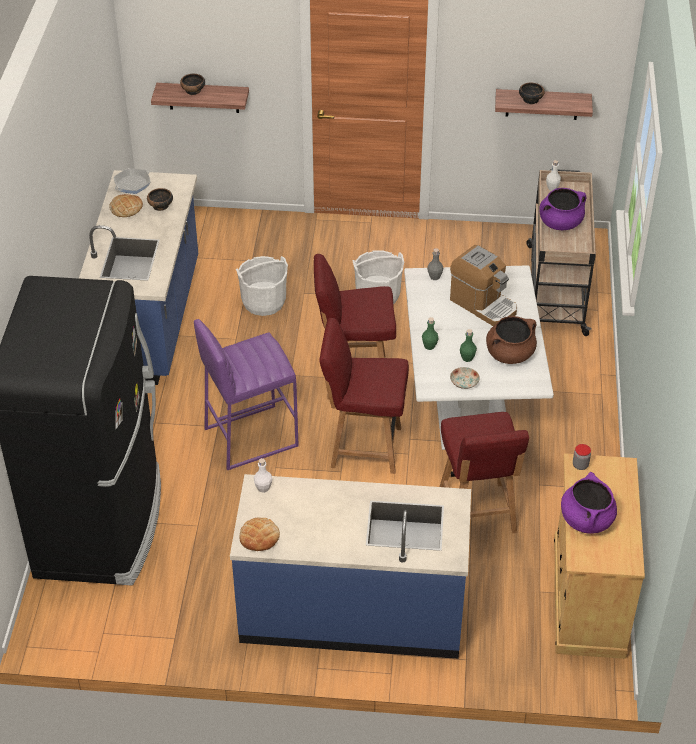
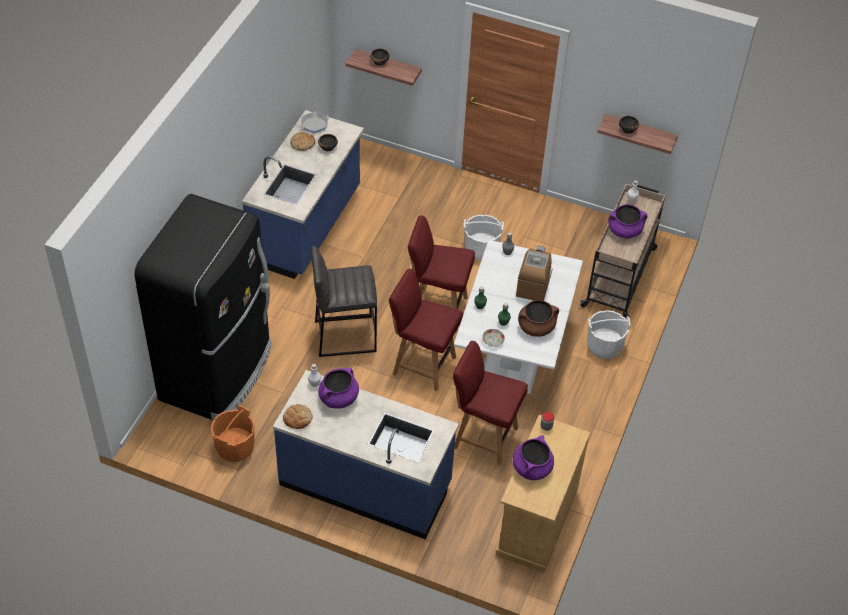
camera: 15 degrees right, 5 degrees up
(161, 611) = (235, 447): none -> orange bucket
(250, 437) = (344, 335): purple stool -> grey stool
(263, 302) = (395, 233): white bucket -> white bucket (604, 346)
(302, 498) = (338, 398): none -> purple cooking pot
(477, 513) = (484, 437): red chair -> red chair turned 105 degrees clockwise
(483, 304) = (534, 283): coffee machine -> coffee machine turned 135 degrees counterclockwise

